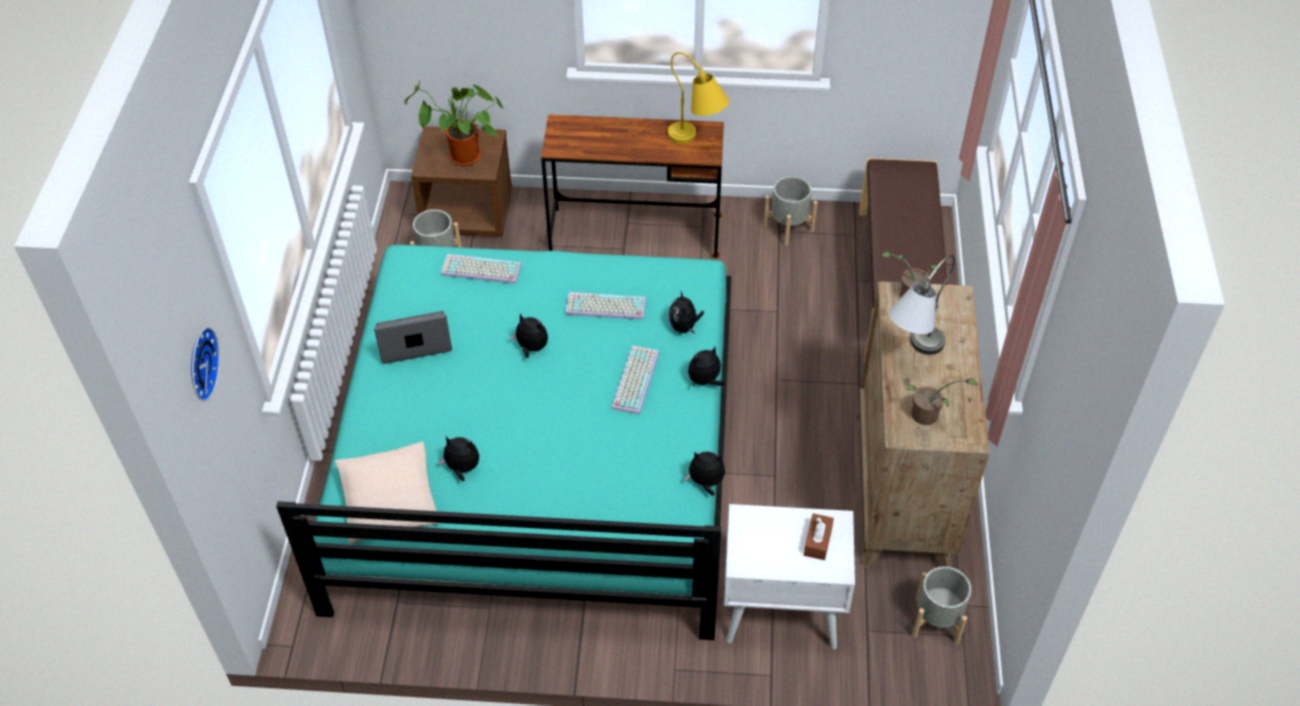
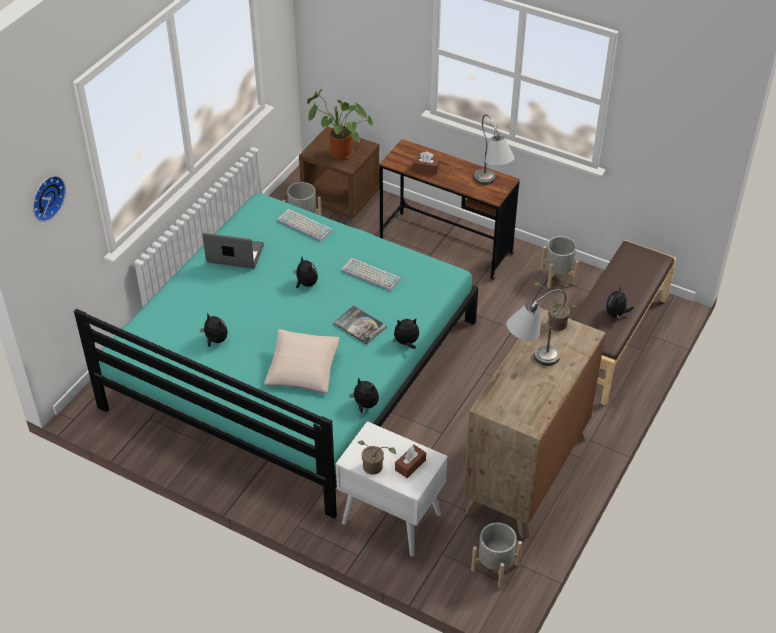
camera: 25 degrees right, 5 degrees down
(389, 502) = (159, 344): beige pillow -> beige pillow (302, 369)
(603, 144) = (426, 168): none -> brown tissue box
(634, 379) = (360, 325): keyboard -> book
(684, 327) = (415, 305): plush toy -> plush toy (616, 314)
(697, 142) = (491, 186): yellow table lamp -> grey table lamp
(928, 416) = (513, 402): potted plant -> potted plant (374, 468)

